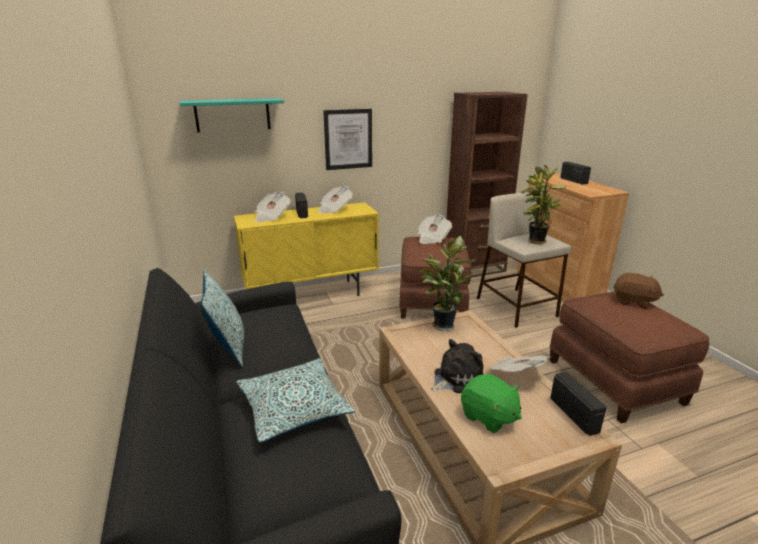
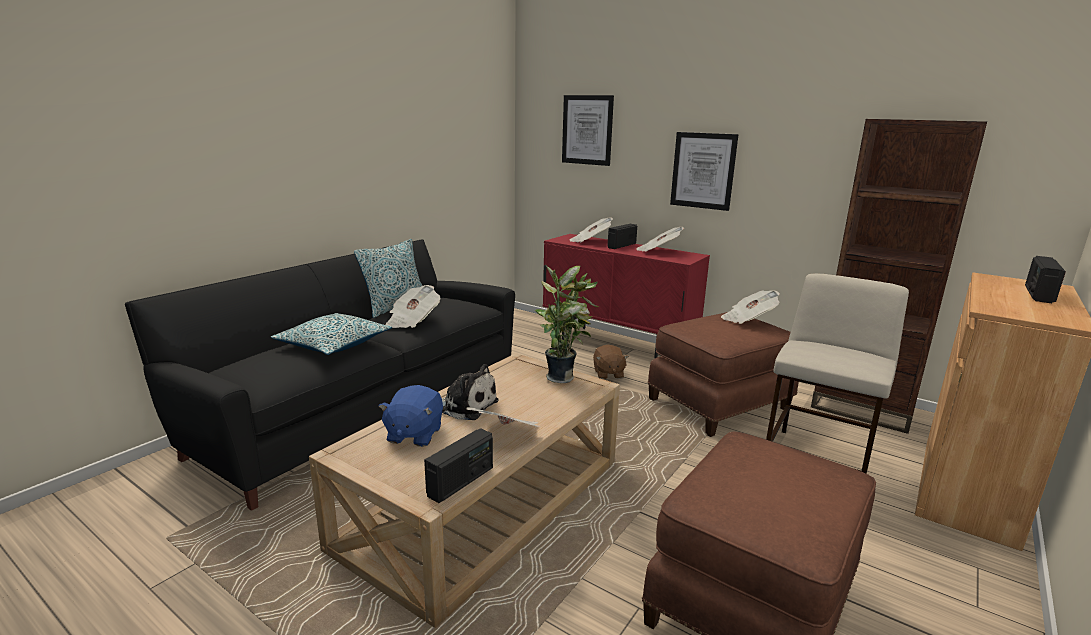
camera: 55 degrees right, 5 degrees down
(232, 115) = (587, 130): turquoise shelf -> picture
(283, 348) = (412, 321): none -> newspaper
(312, 295) = (617, 345): yellow cabinet -> red cabinet
(488, 417) = (414, 434): green plush toy -> blue plush toy
(536, 242) = (830, 356): potted plant -> none
(633, 302) = (823, 482): brown plush toy -> brown plush toy (608, 374)

